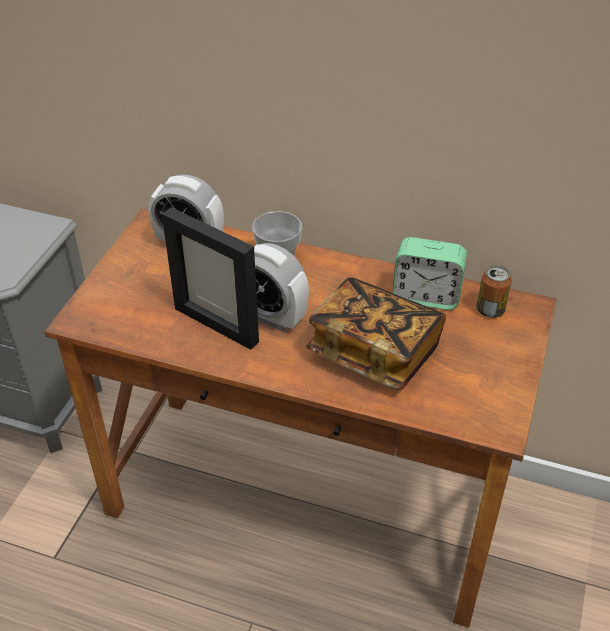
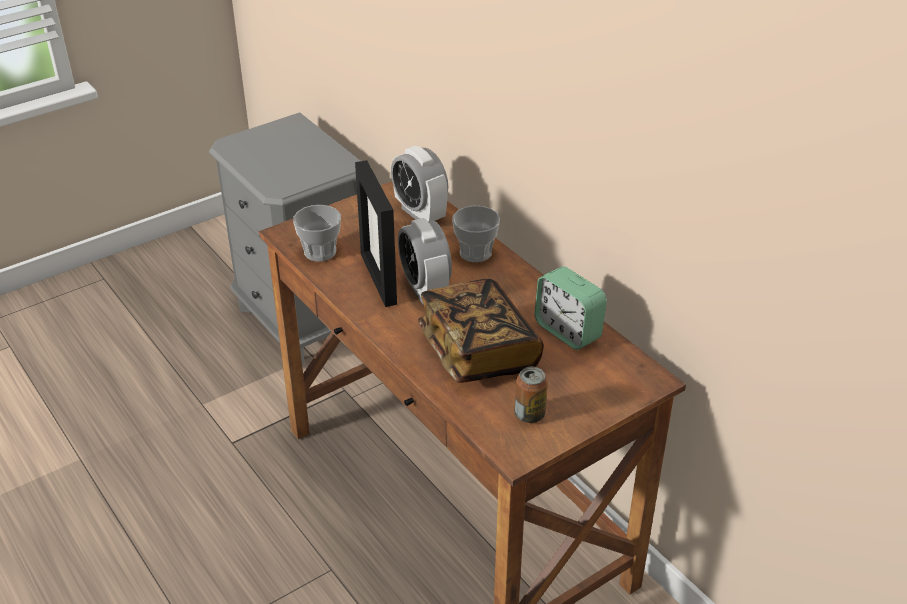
camera: 35 degrees right, 5 degrees down
(132, 324) = (320, 252): none -> cup
(490, 310) = (612, 366): can -> can (529, 414)

